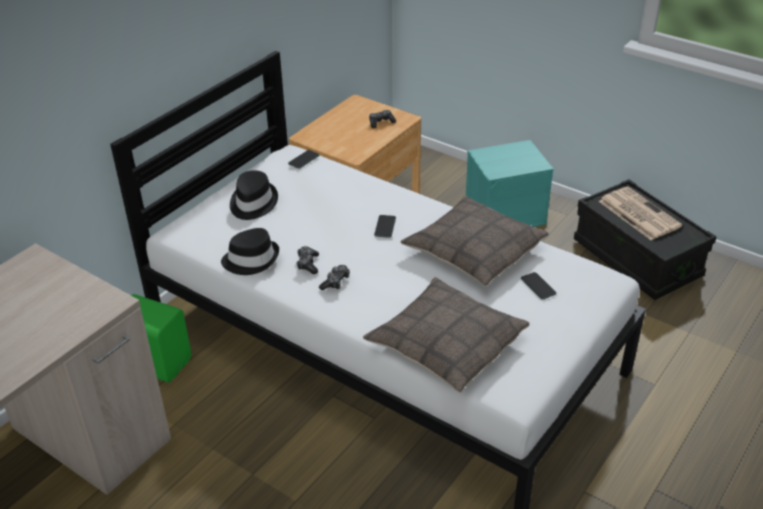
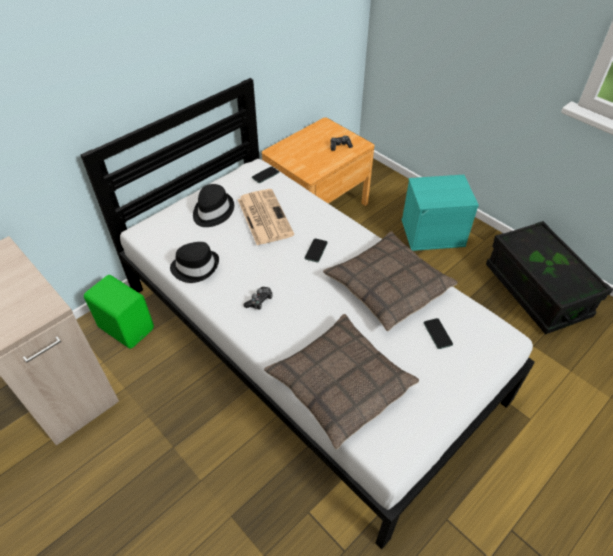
camera: 10 degrees right, 10 degrees up
(308, 264) = (241, 279): game controller -> none
(637, 213) = (545, 255): newspaper -> newspaper (264, 216)

